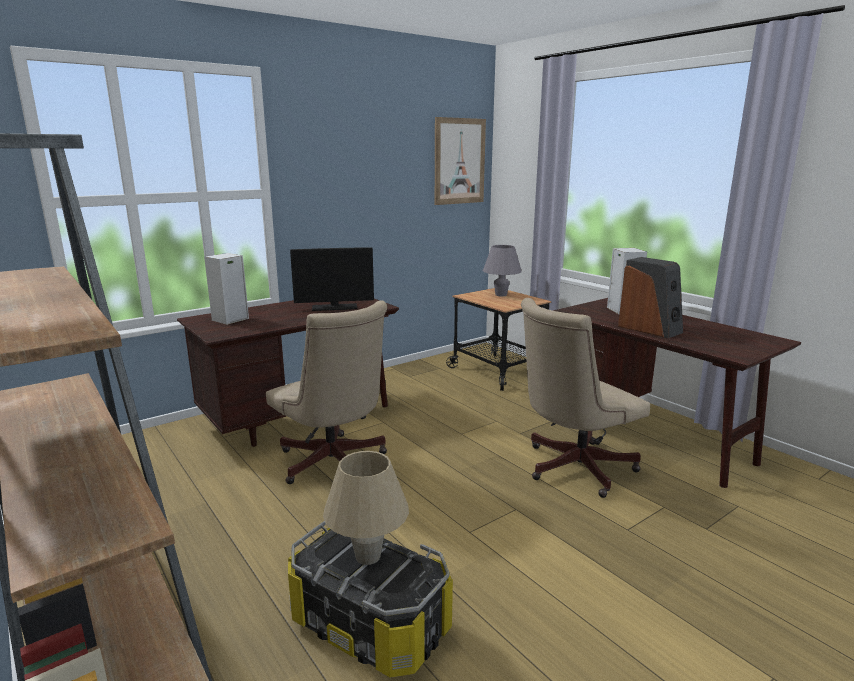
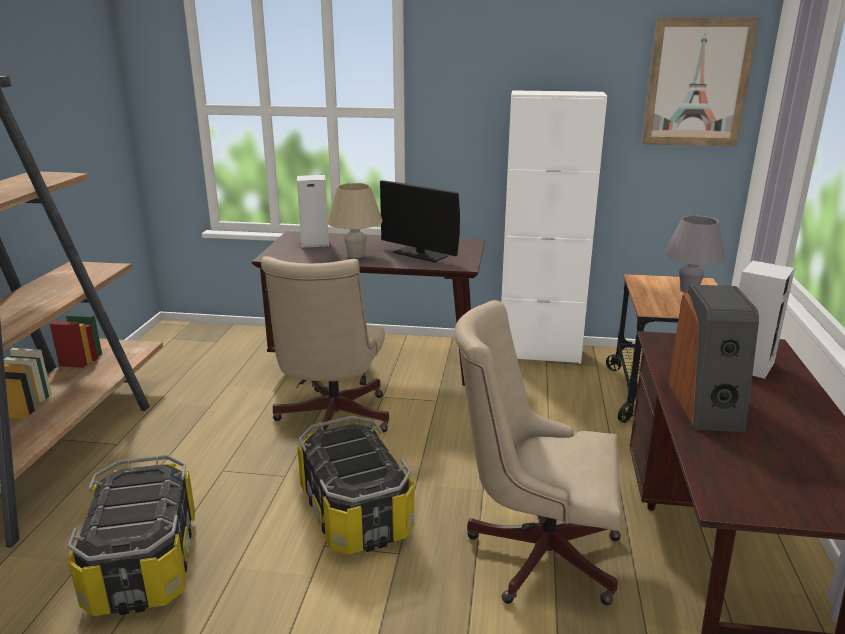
camera: 45 degrees right, 5 degrees up
(368, 556) = (138, 500): beige table lamp -> beige table lamp (356, 255)
(396, 373) = (539, 353): none -> white cabinet
(452, 504) = (354, 512): none -> storage box

